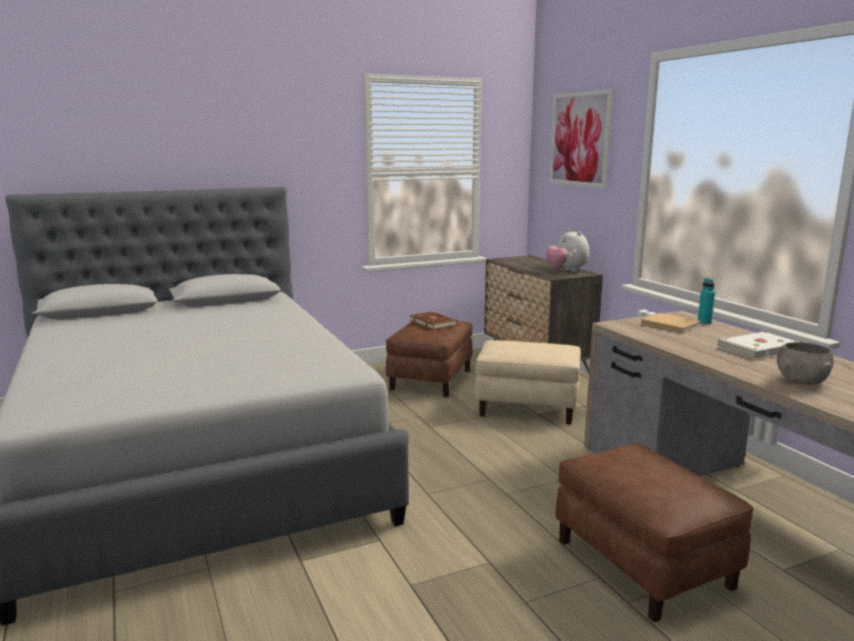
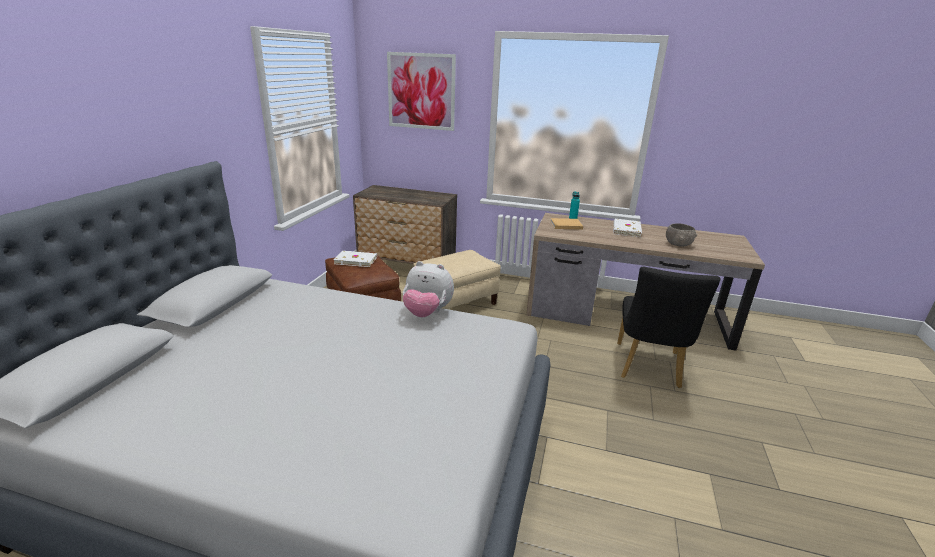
camera: 50 degrees left, 10 degrees up
(433, 322) = (355, 260): brown book -> white book
(566, 270) = (431, 195): plush toy -> plush toy (427, 313)
(641, 564) = (648, 368): brown ottoman -> black chair

